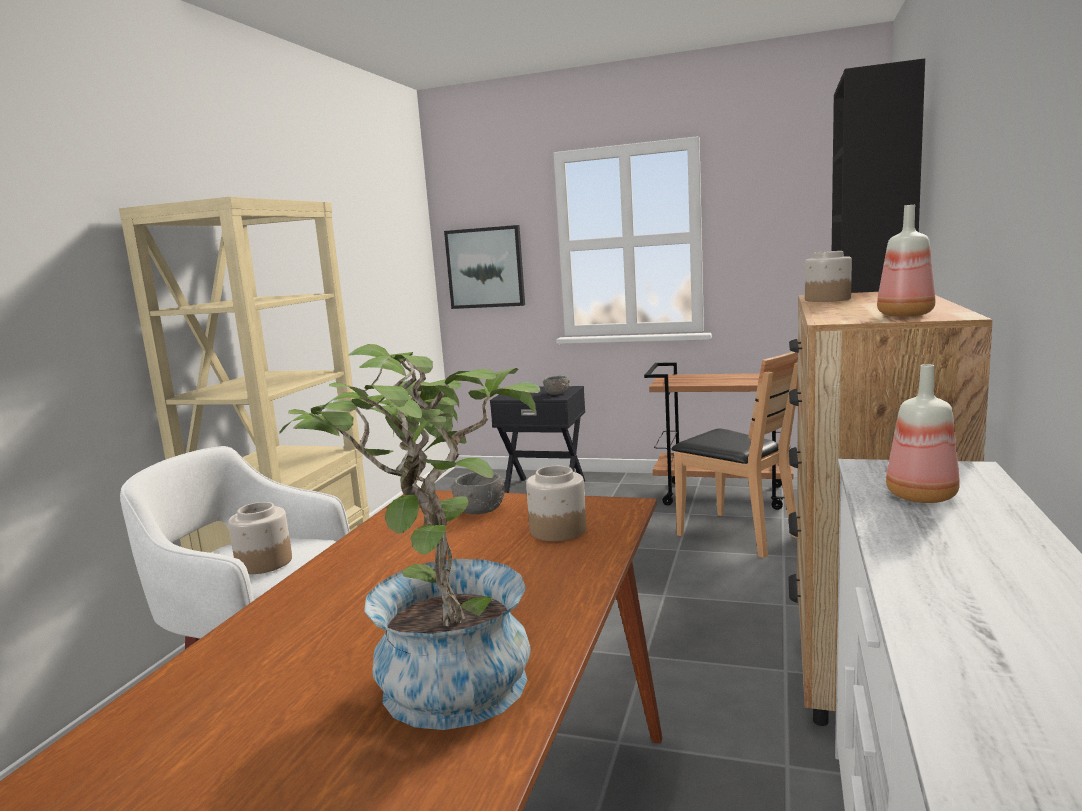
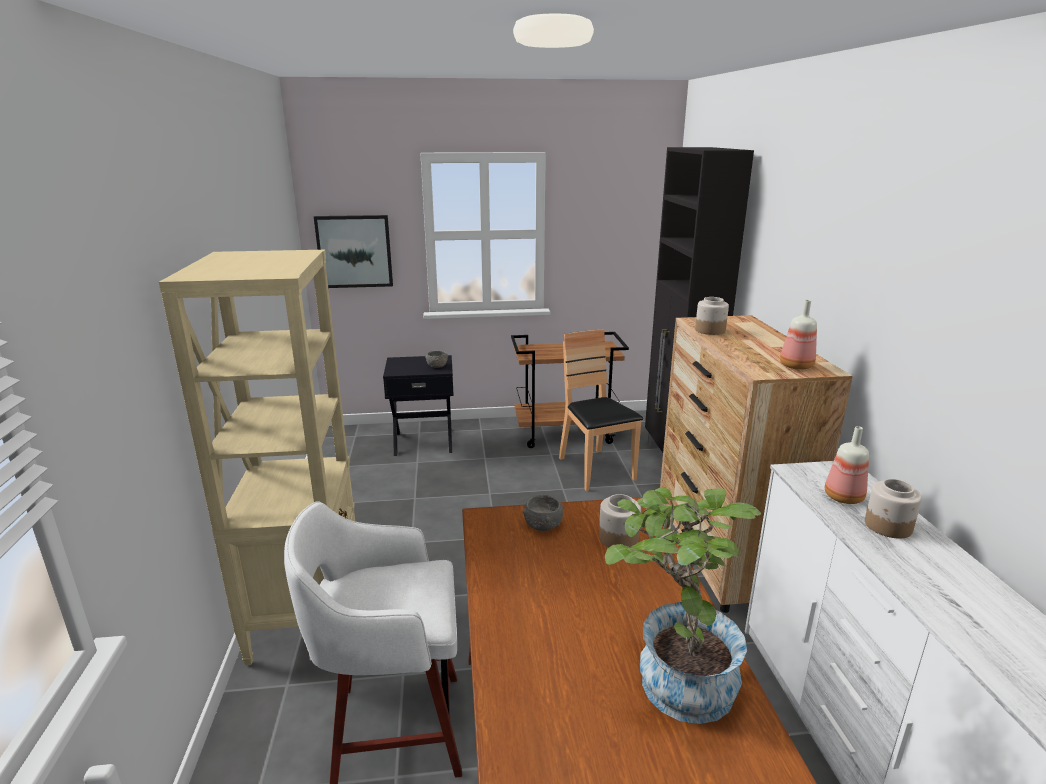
camera: 25 degrees left, 10 degrees up
(263, 563) = (397, 600): jar -> jar (888, 526)
(737, 534) = (595, 470): brown chair -> brown chair turned 135 degrees counterclockwise

